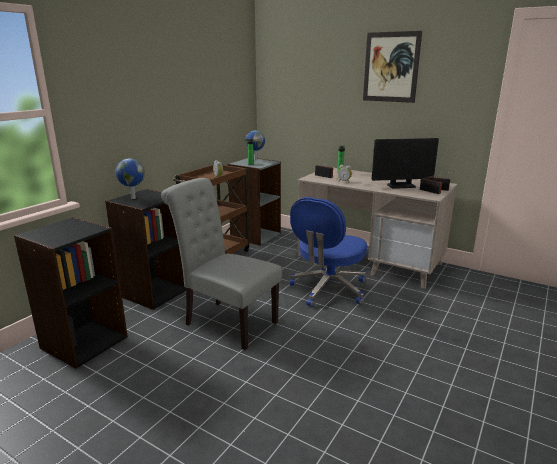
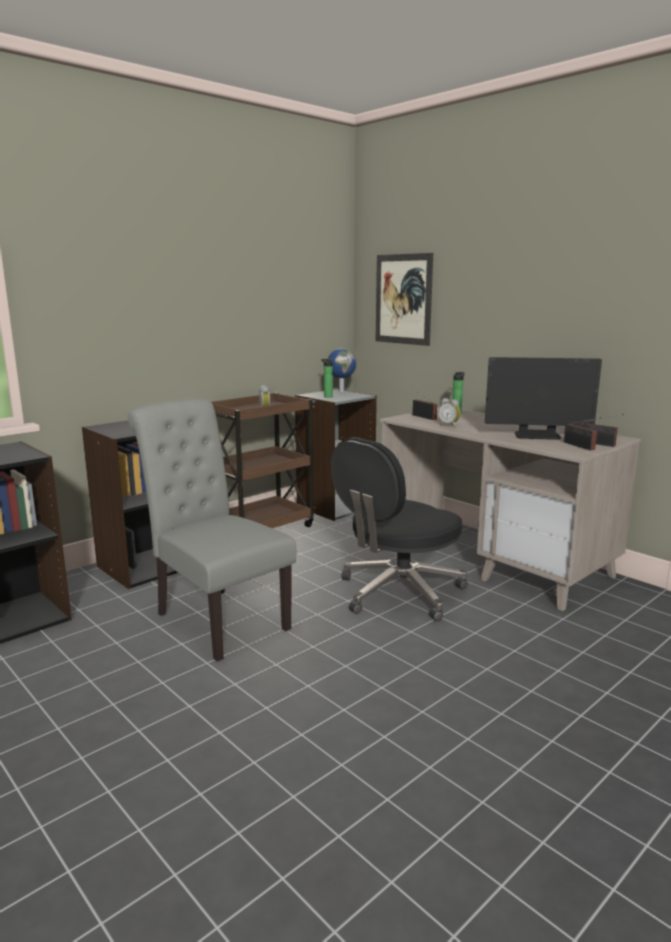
camera: 15 degrees right, 5 degrees down
(132, 198) = (119, 426): globe -> none
(328, 289) = (398, 593): blue office chair -> black office chair
(391, 67) = (538, 248): picture -> picture (403, 299)

